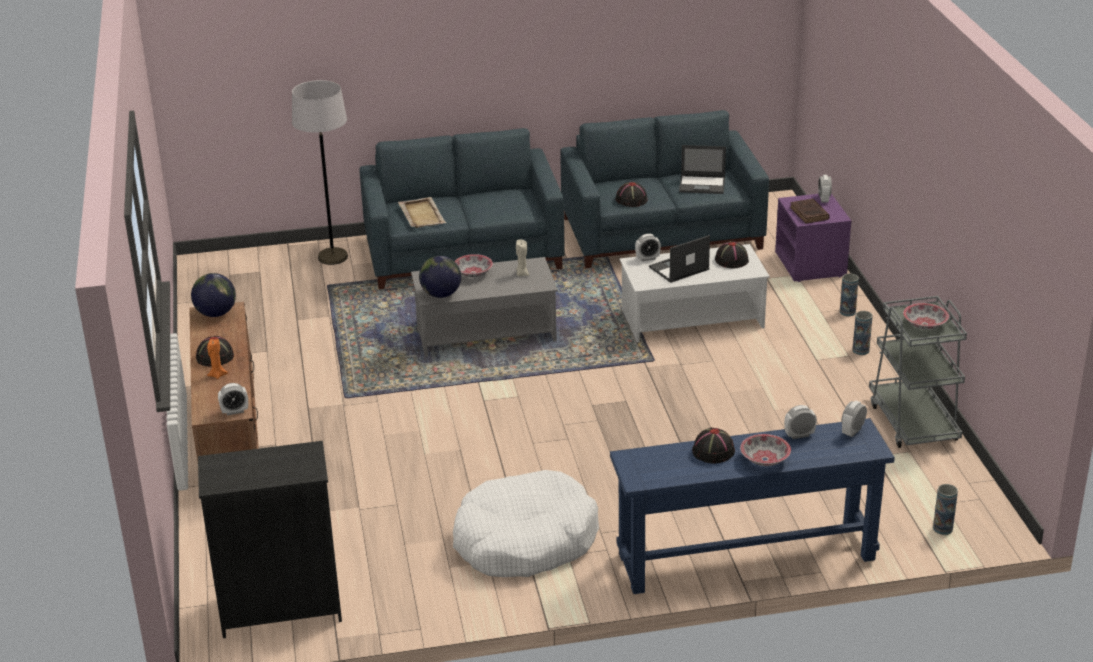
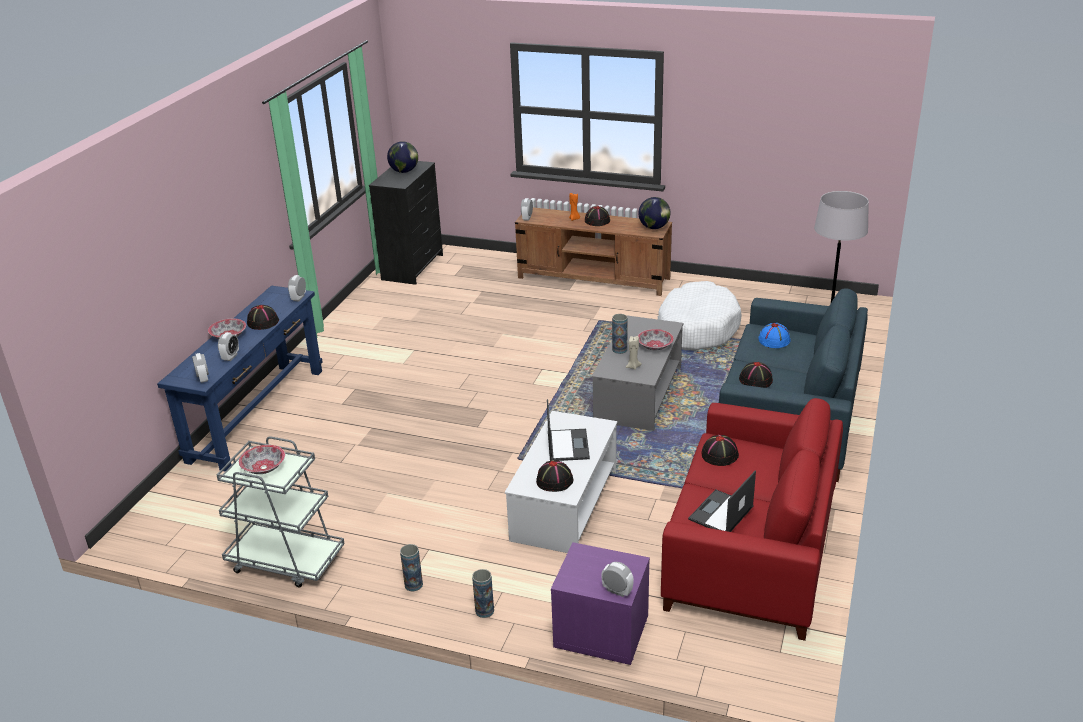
camera: 120 degrees right, 0 degrees up
(421, 214) = (774, 340): beige tray -> blue hat
(441, 295) = (632, 326): globe -> globe (404, 171)
(503, 208) = (756, 380): none -> black hat
(524, 541) = (375, 344): white dog bed -> white dog bed (697, 328)
(647, 258) = (602, 435): alarm clock -> alarm clock (299, 298)
(662, 234) = (750, 550): blue sofa -> red sofa
(809, 214) = (591, 563): brown book -> none
(942, 528) = (166, 508): vase -> vase (619, 350)

